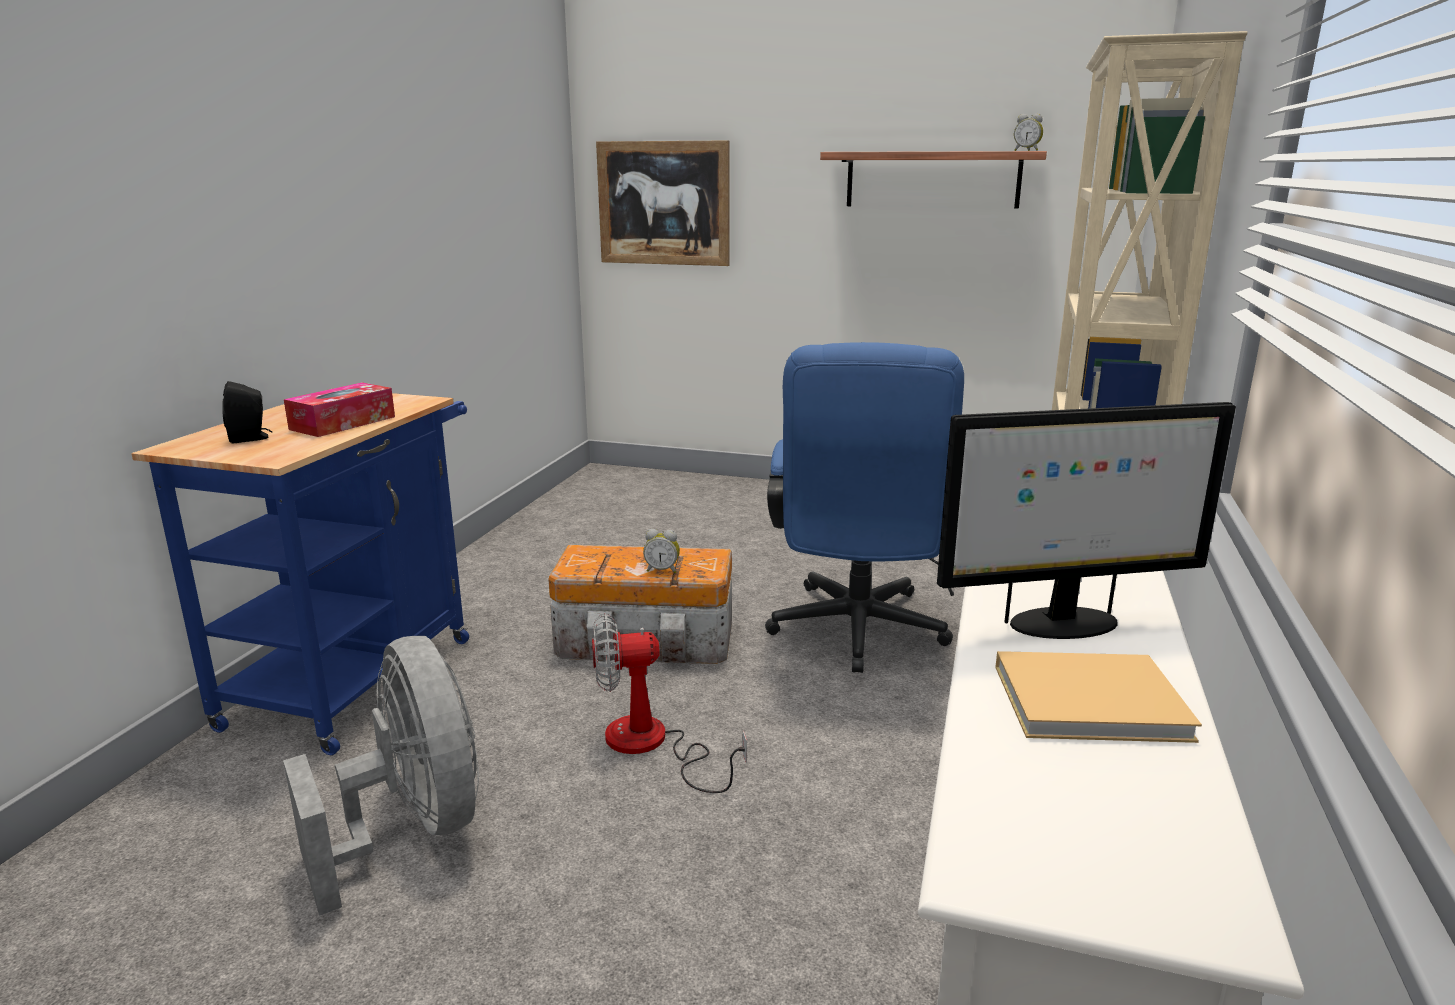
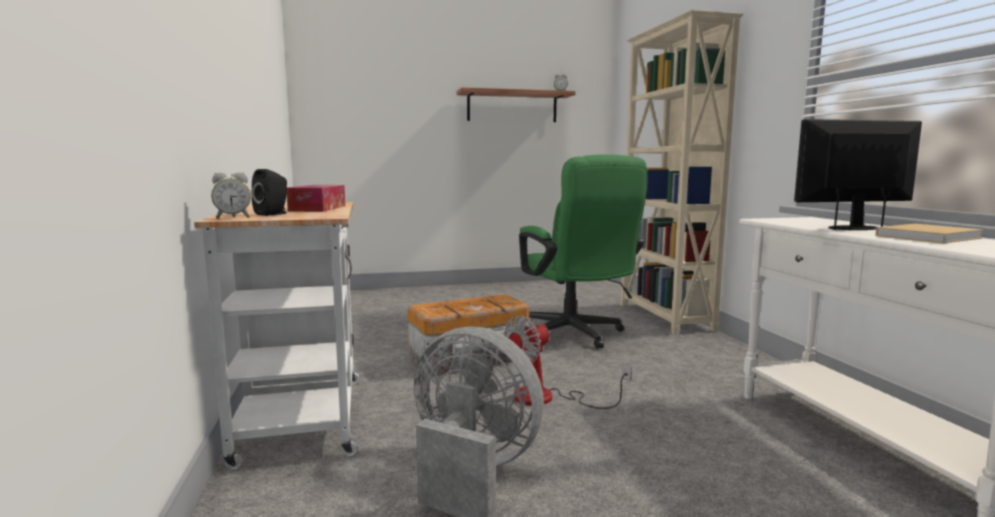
camera: 30 degrees left, 10 degrees down
(360, 674) = (302, 413): blue cart -> white cart
(662, 570) = (488, 305): alarm clock -> alarm clock (233, 217)
(663, 203) = (353, 118): picture -> none
(856, 634) = (575, 335): blue office chair -> green office chair
(1062, 624) = (854, 228): monitor -> monitor turned 150 degrees counterclockwise

